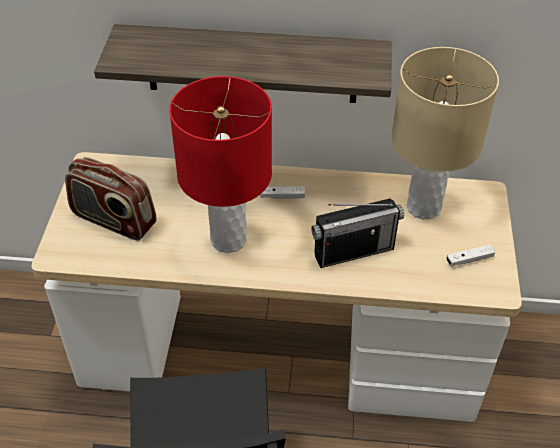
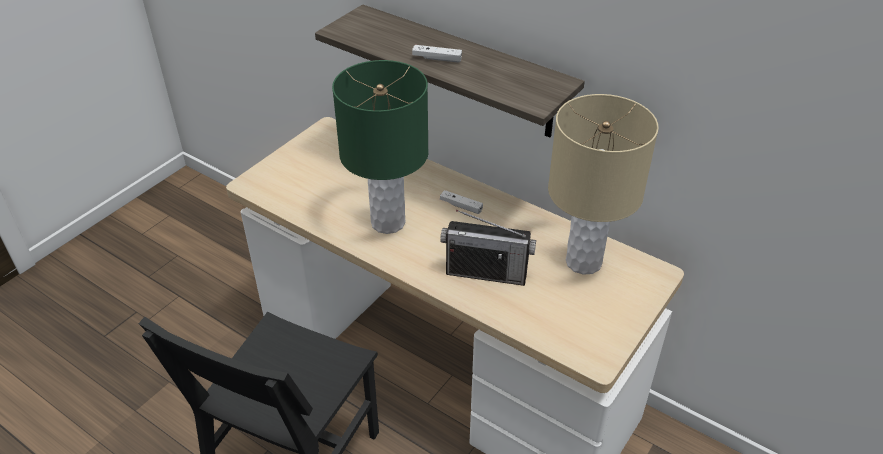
camera: 30 degrees right, 5 degrees down
(113, 220) = (311, 174): radio -> none
(229, 239) = (388, 222): red table lamp -> green table lamp
(469, 259) = (590, 323): white game controller -> white game controller (437, 59)

